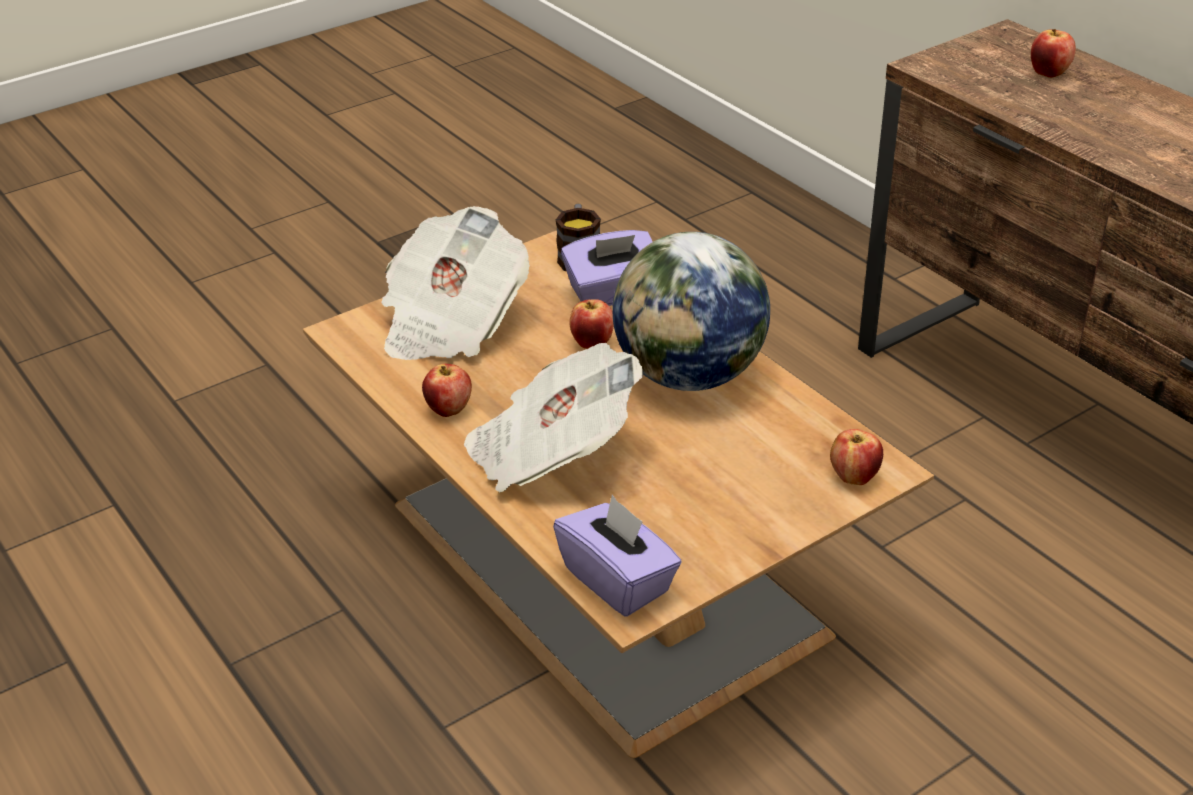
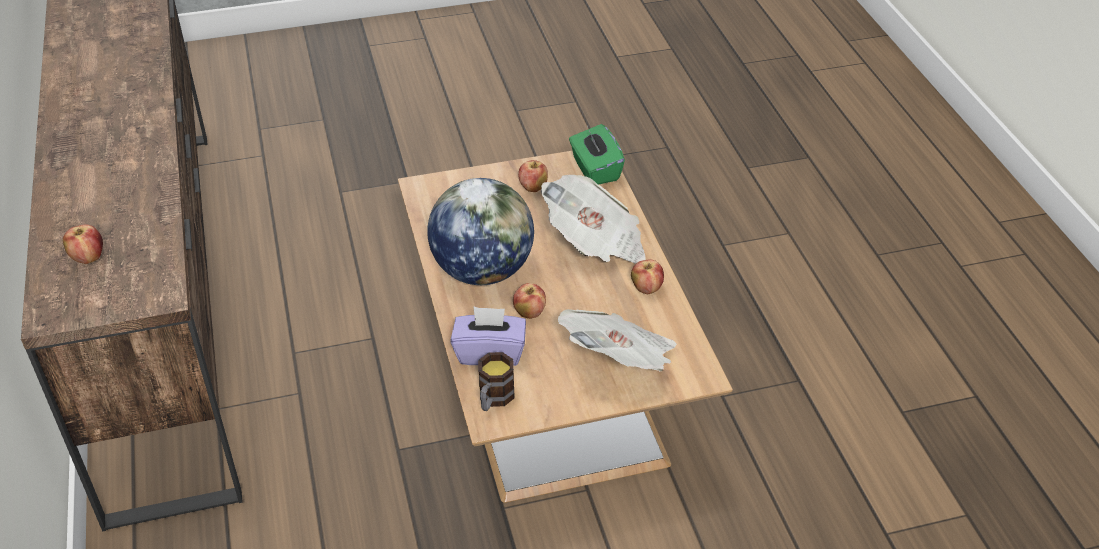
camera: 160 degrees left, 5 degrees up
(618, 580) = (595, 170): purple tissue box -> green tissue box
(854, 477) = (439, 187): apple -> apple (533, 188)

